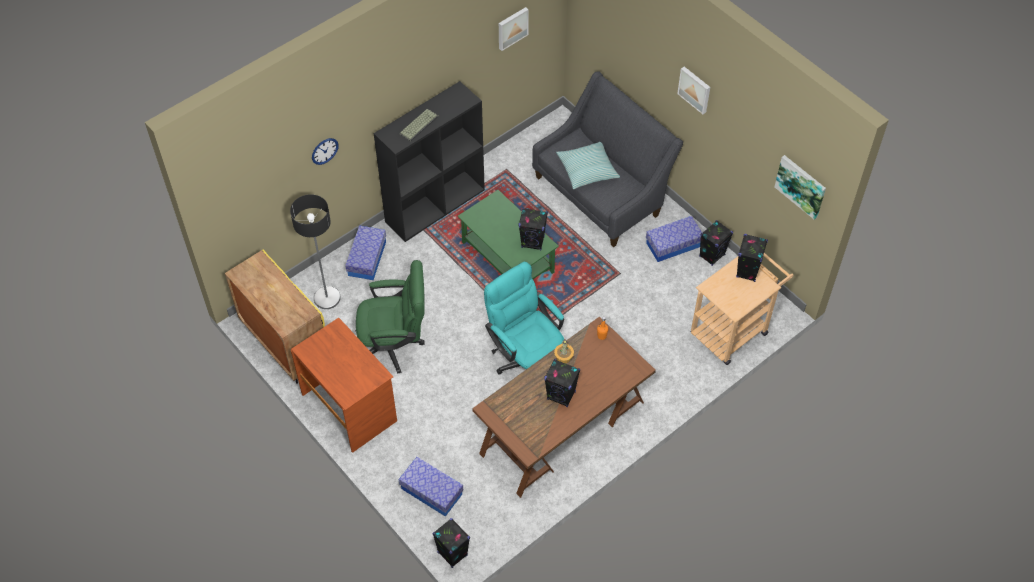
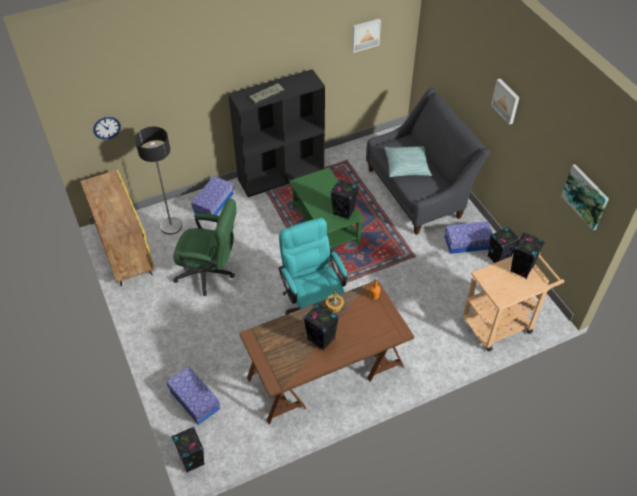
camera: 15 degrees right, 5 degrees down
(324, 151) = (181, 97): wall clock -> wall clock (107, 128)
(350, 407) = (155, 314): brown desk -> none

